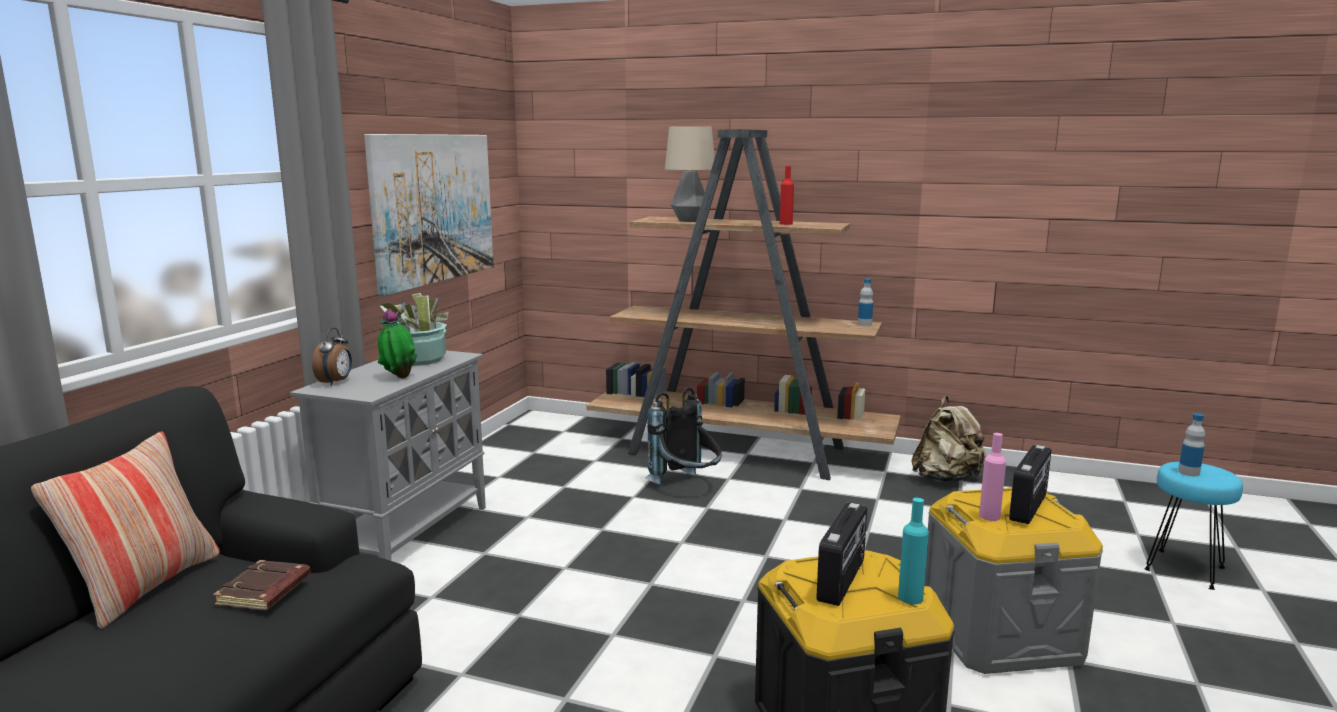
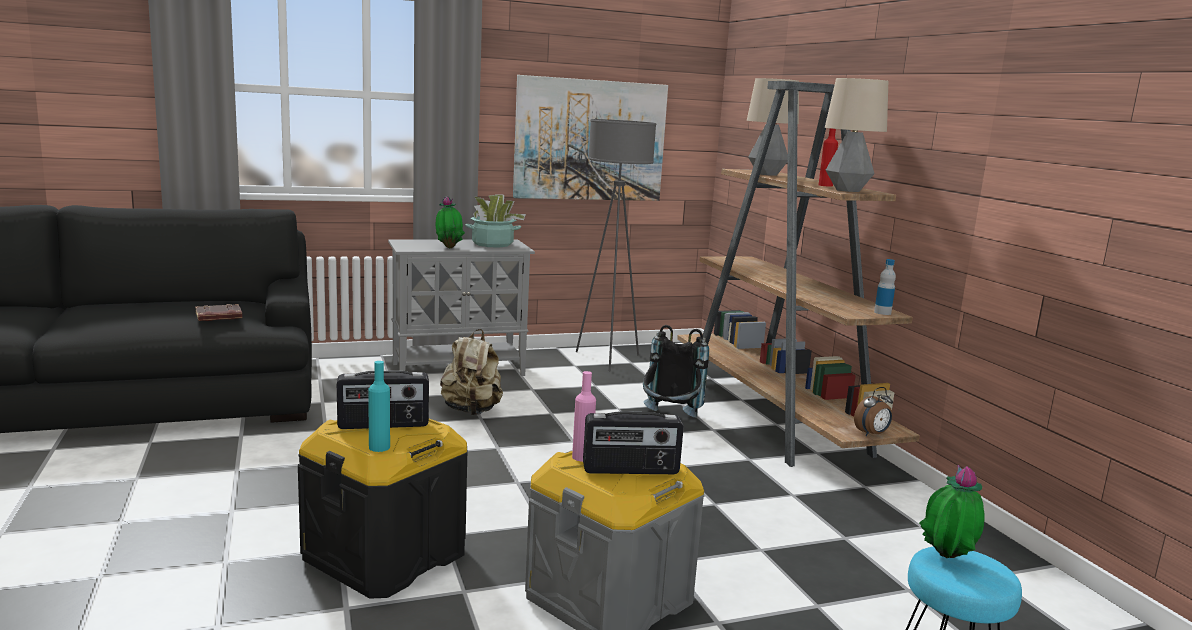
camera: 50 degrees right, 0 degrees up
(146, 586) = (205, 301): pillow -> none
(336, 382) = (418, 241): alarm clock -> alarm clock (872, 434)
(508, 458) = (607, 359): none -> grey floor lamp
(823, 225) = (847, 190): none -> table lamp
(946, 479) = (910, 519): beige backpack -> beige backpack (471, 411)
(1188, 472) = (945, 560): bottle -> potted plant

